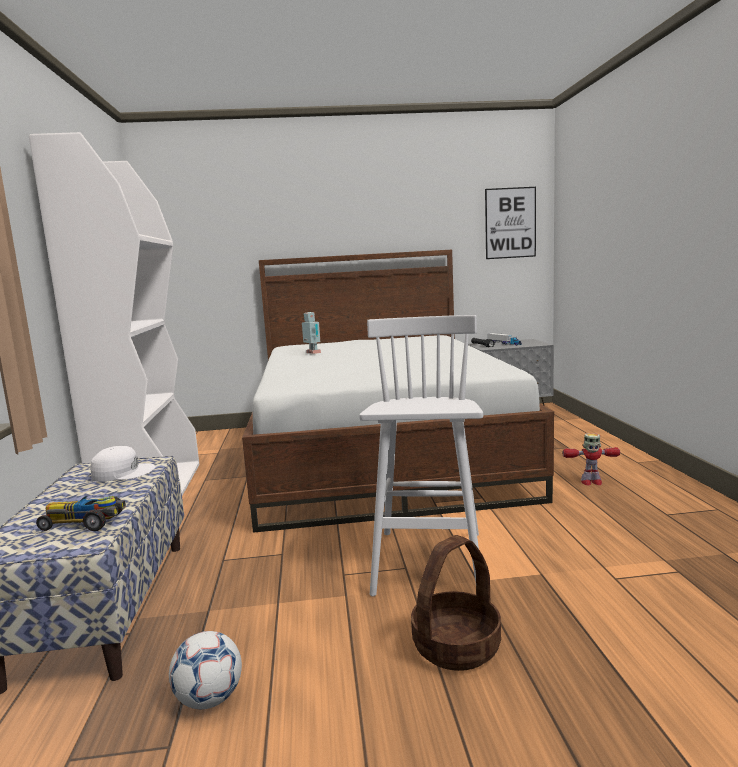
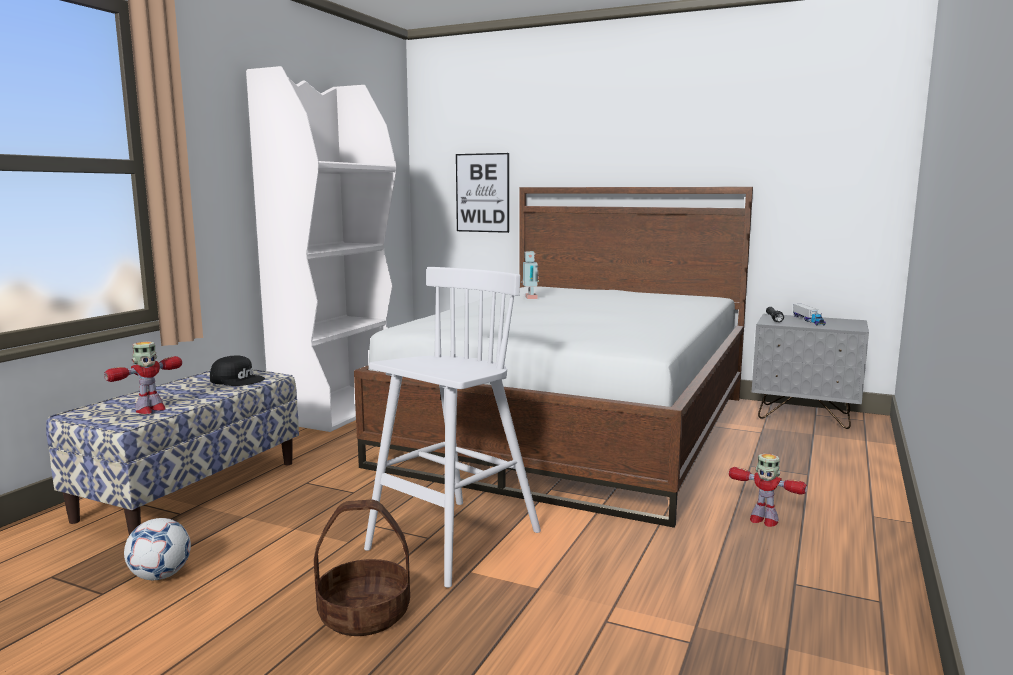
camera: 30 degrees right, 0 degrees up
(86, 523) = (150, 410): toy car -> toy robot
(123, 472) = (237, 380): white cap -> black cap
(510, 223) = (847, 154): picture -> picture (482, 193)

